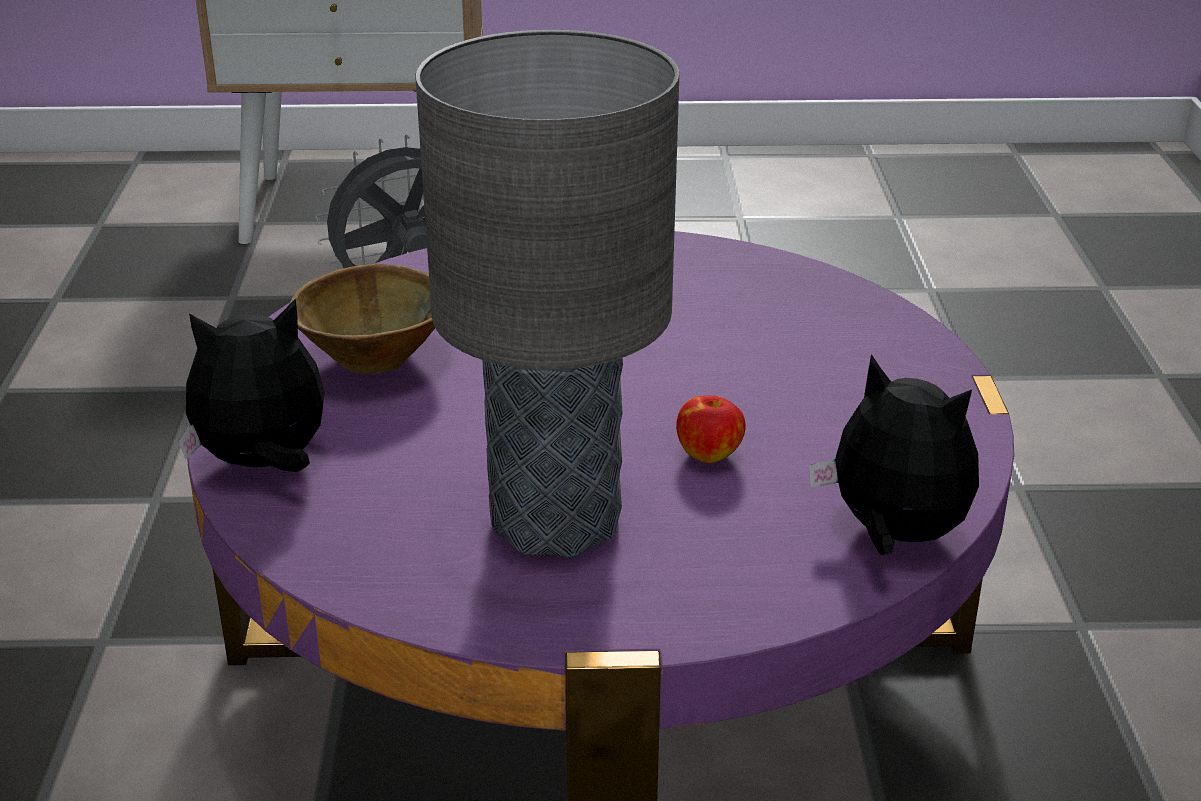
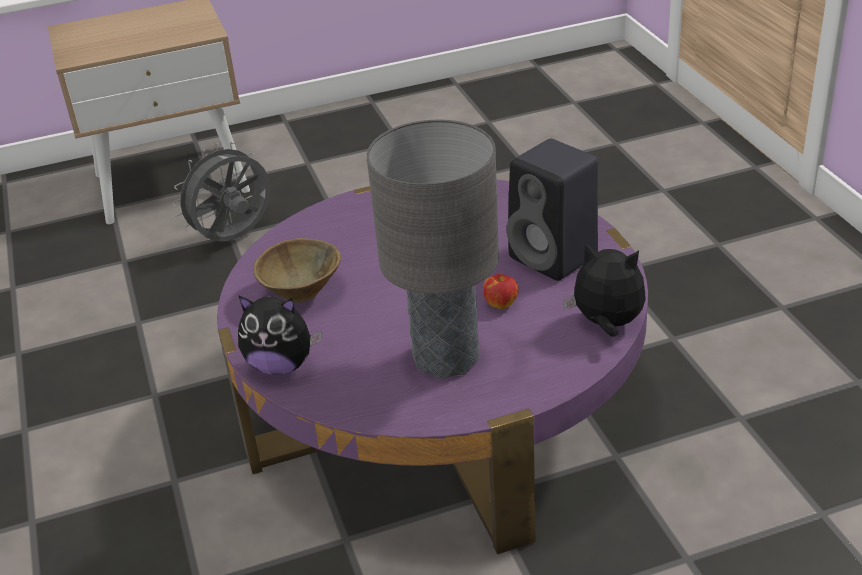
camera: 15 degrees left, 5 degrees up
(264, 464) = (281, 365): plush toy -> plush toy turned 135 degrees counterclockwise
(853, 401) = (556, 257): none -> black speaker

